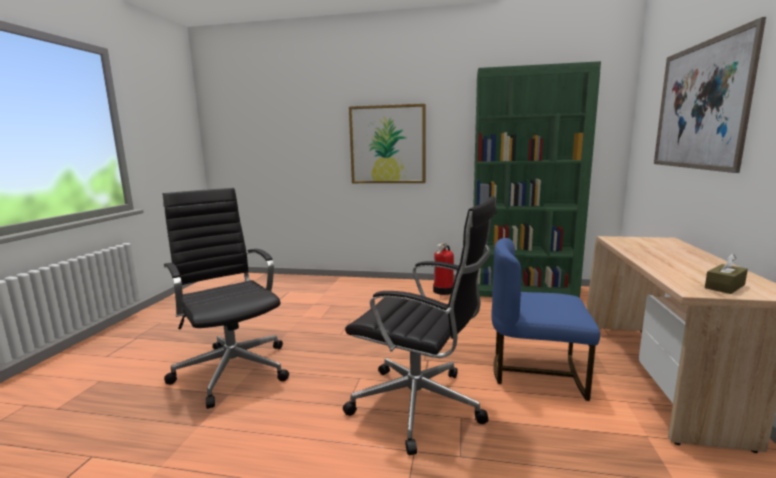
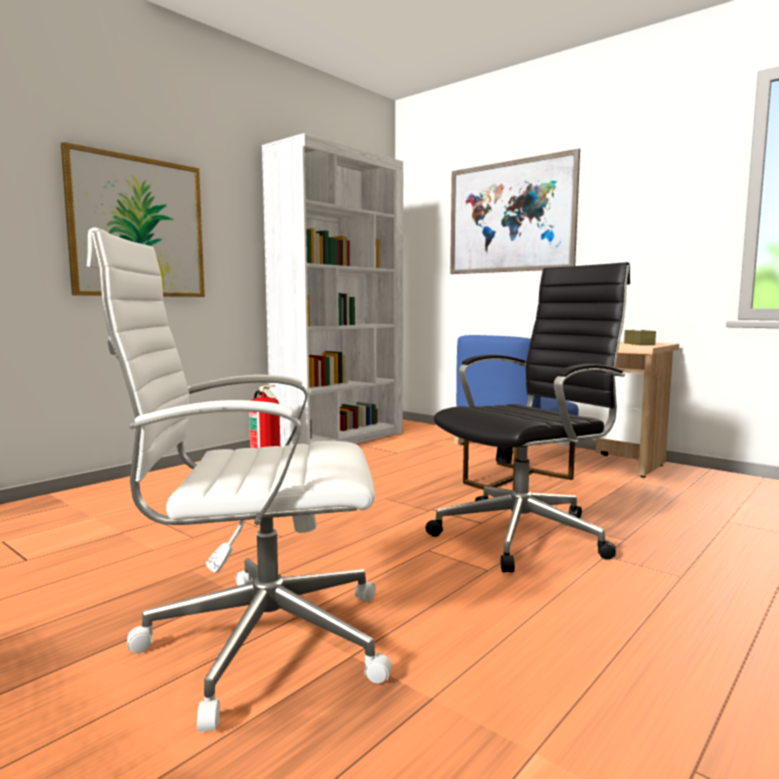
camera: 60 degrees left, 5 degrees down
(233, 369) = (259, 641): black office chair -> white office chair
(522, 291) = (340, 439): green bookcase -> white bookcase

